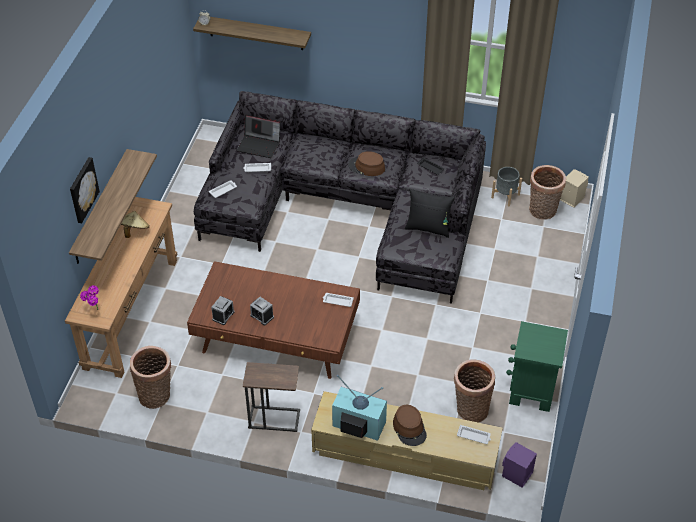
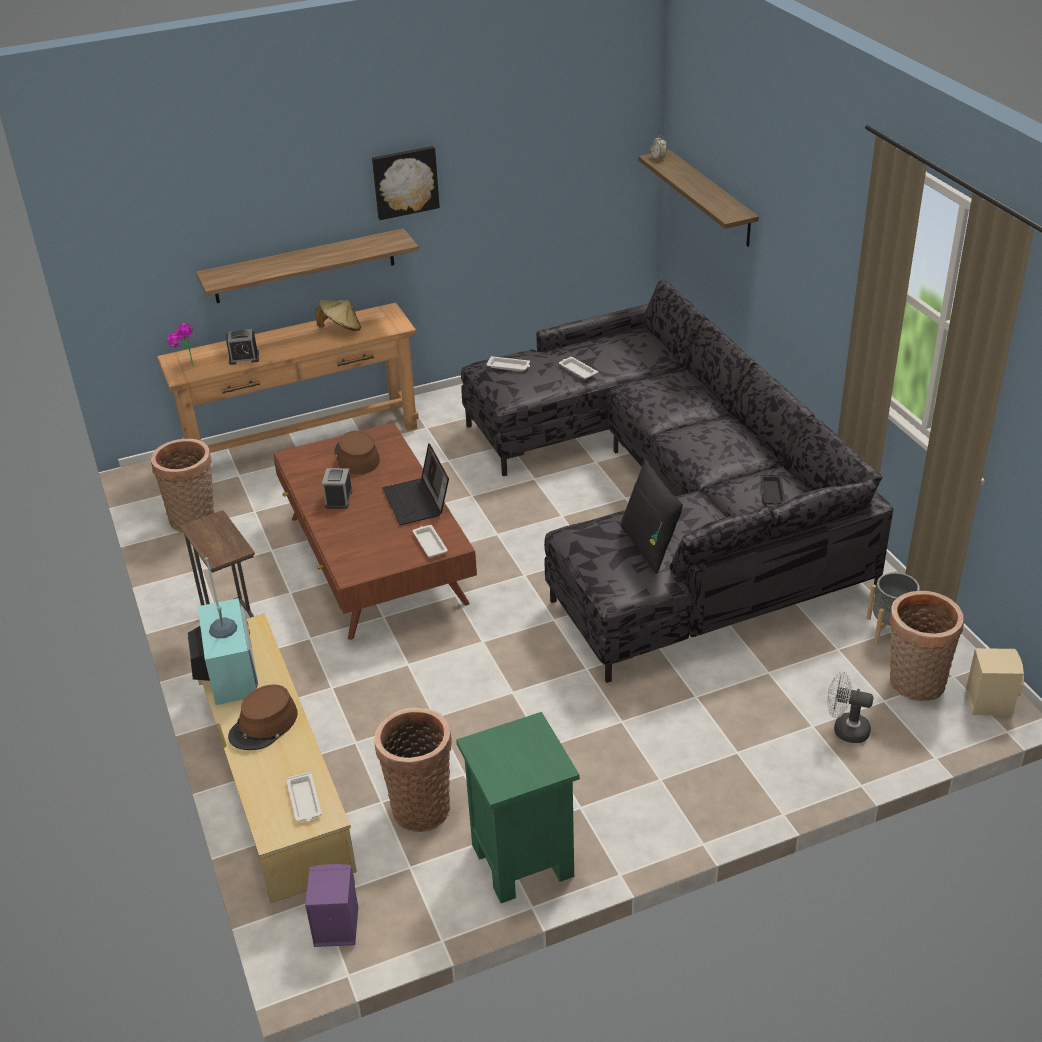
camera: 55 degrees right, 10 degrees down
(82, 189) = (258, 208): picture -> picture (405, 182)
(223, 316) = (310, 471): alarm clock -> alarm clock (244, 358)
(259, 145) = (621, 353): laptop -> laptop (417, 502)
(366, 167) = (696, 442): brown hat -> brown hat (356, 457)
(548, 248) = (845, 729): none -> white fan

